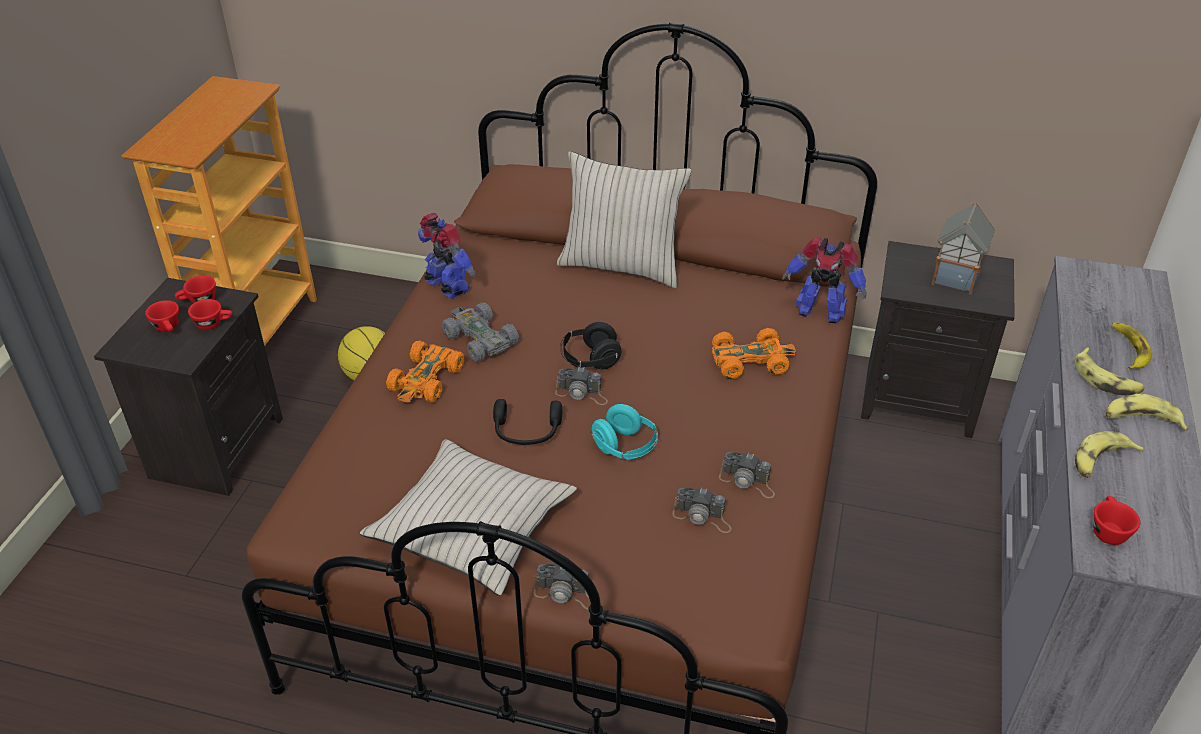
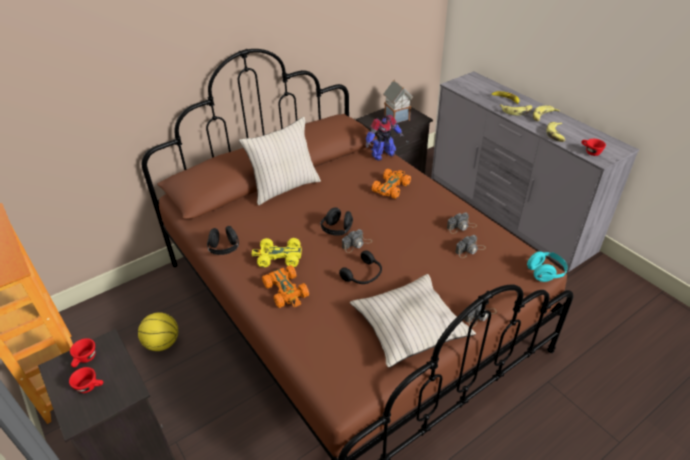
camera: 50 degrees left, 0 degrees up
(214, 324) = (116, 361): red cup -> none
(447, 287) = (224, 249): toy robot -> black headphones
(479, 339) = (278, 257): grey toy car -> yellow toy car
(625, 447) = (406, 249): turquoise headphones -> turquoise headphones (545, 273)

